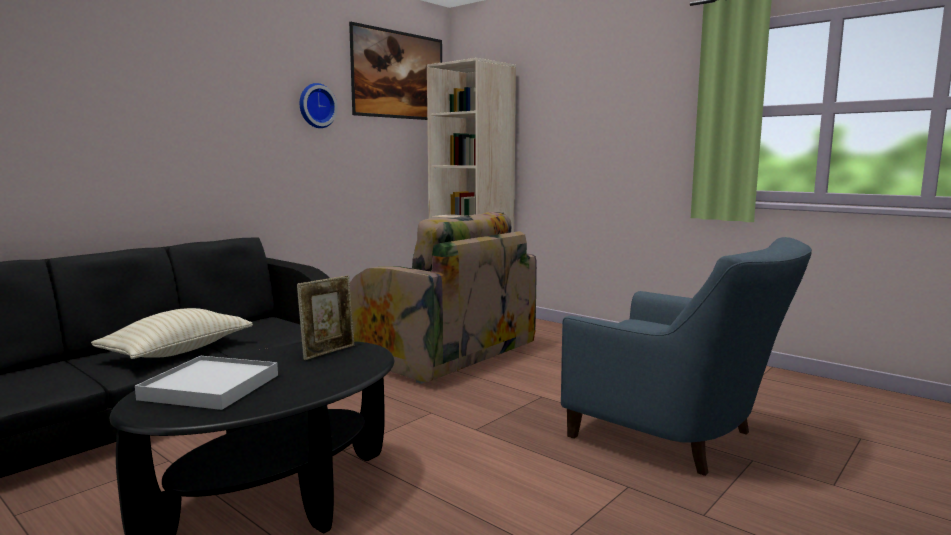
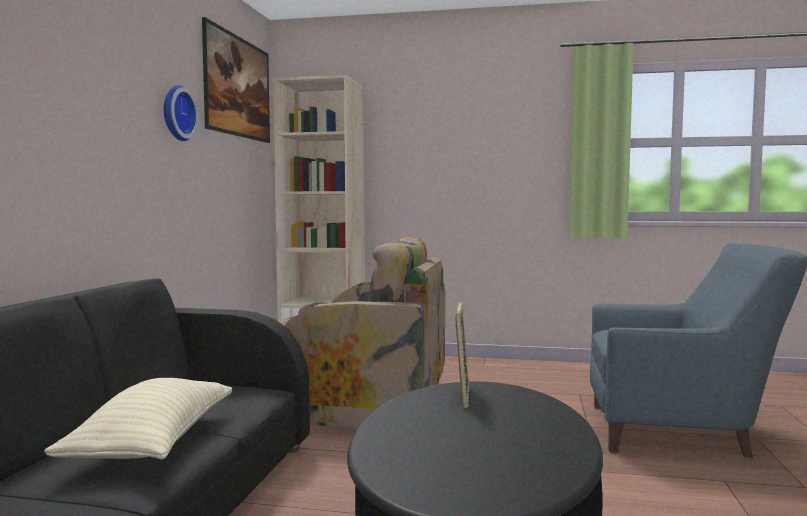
camera: 30 degrees left, 5 degrees down
(211, 387) = (452, 457): white tray -> none

